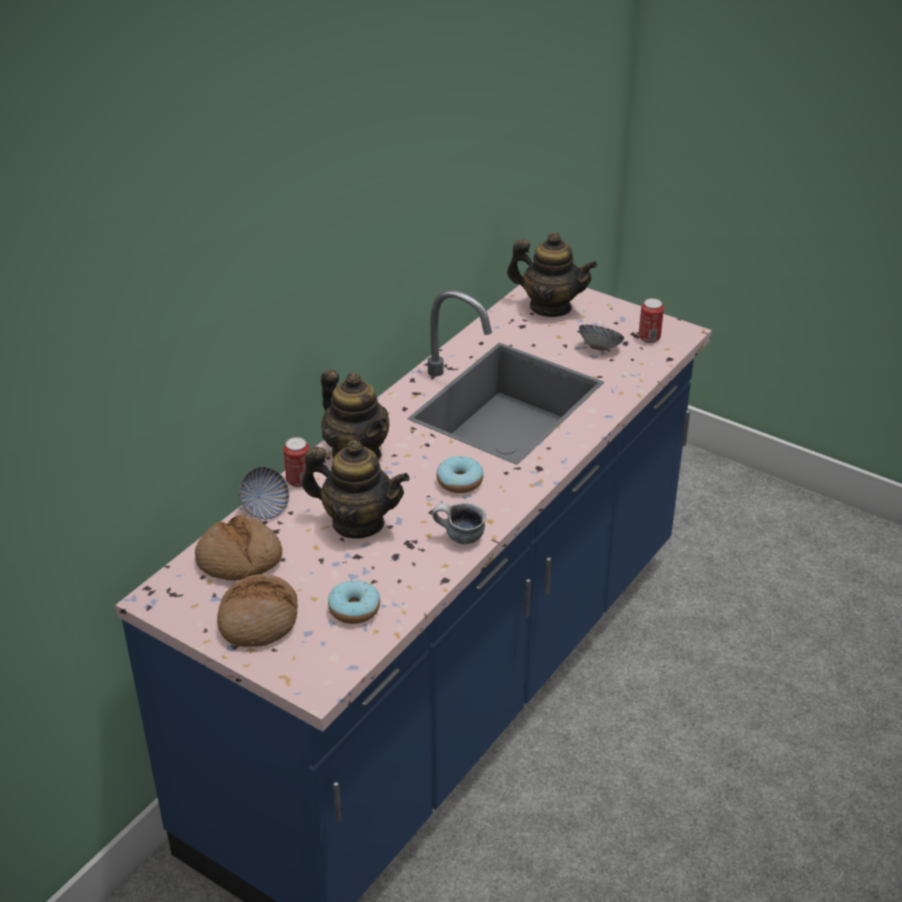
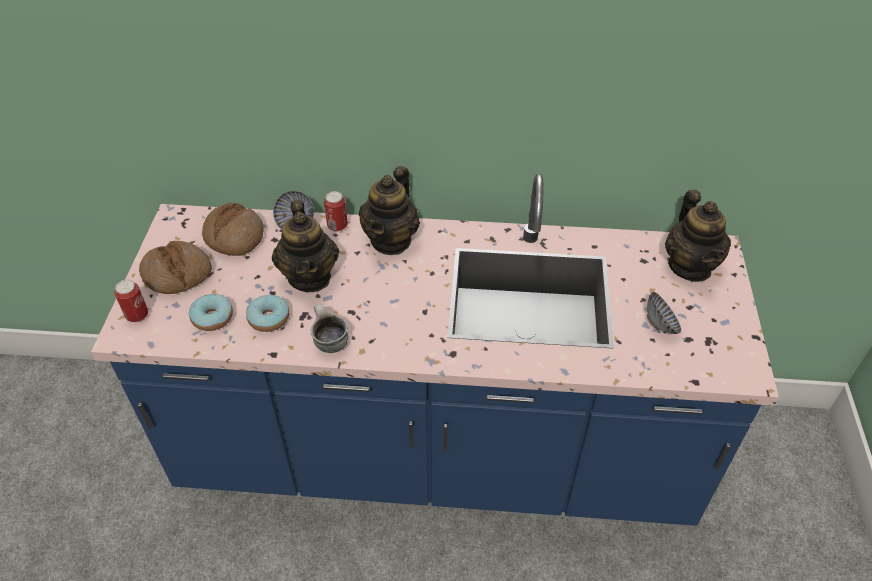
camera: 60 degrees right, 10 degrees up
(459, 482) = (398, 312): donut -> donut (269, 318)
(649, 338) = (713, 354): can -> can (137, 315)

